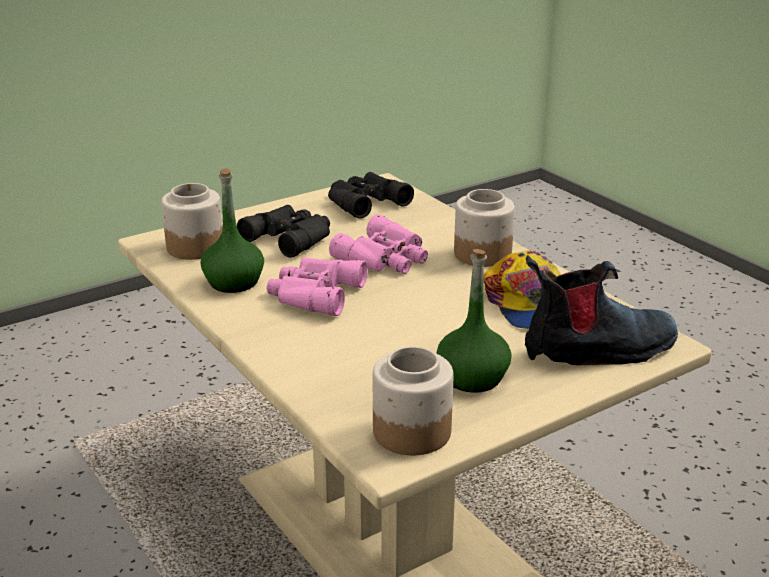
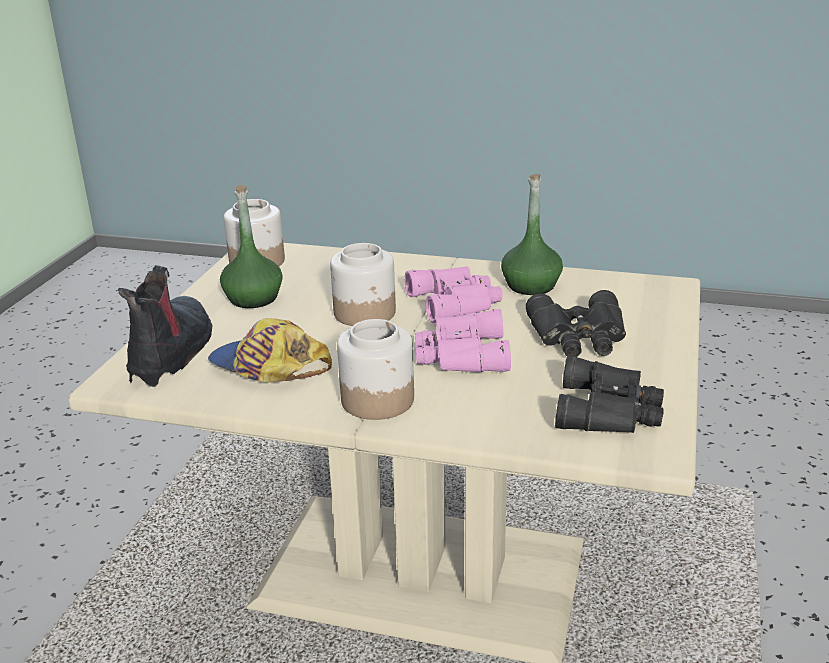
camera: 140 degrees right, 0 degrees up
(195, 247) = (626, 295): jar -> jar (365, 313)
(599, 350) = (172, 352): boot -> boot turned 150 degrees clockwise

